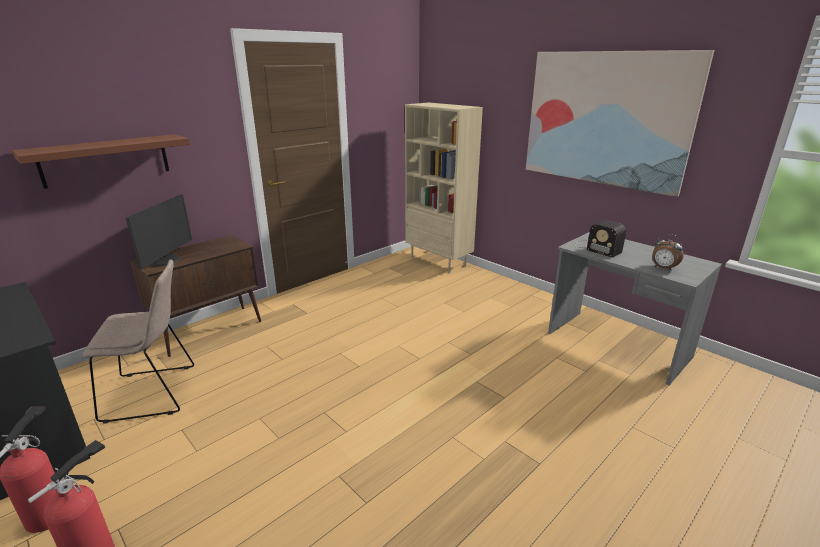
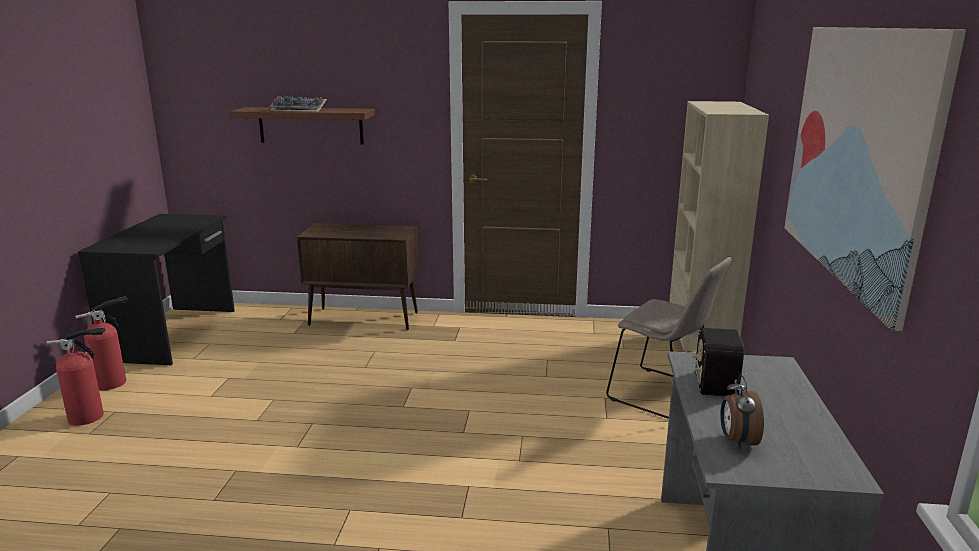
camera: 50 degrees right, 5 degrees down
(103, 143) = (300, 109): none -> keyboard
(154, 392) = (259, 345): beige chair -> beige chair (664, 395)
(166, 260) = (330, 230): monitor -> none

